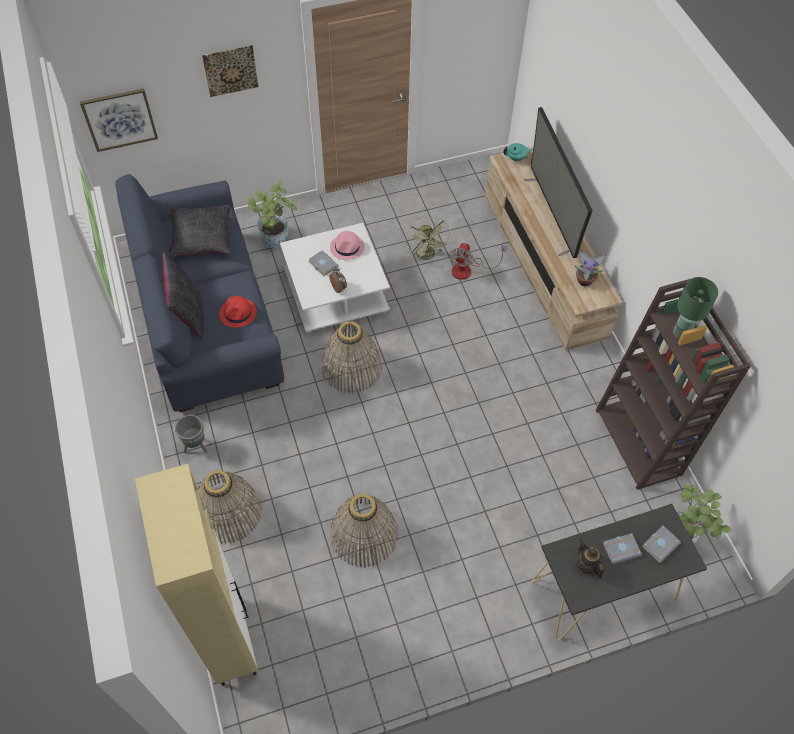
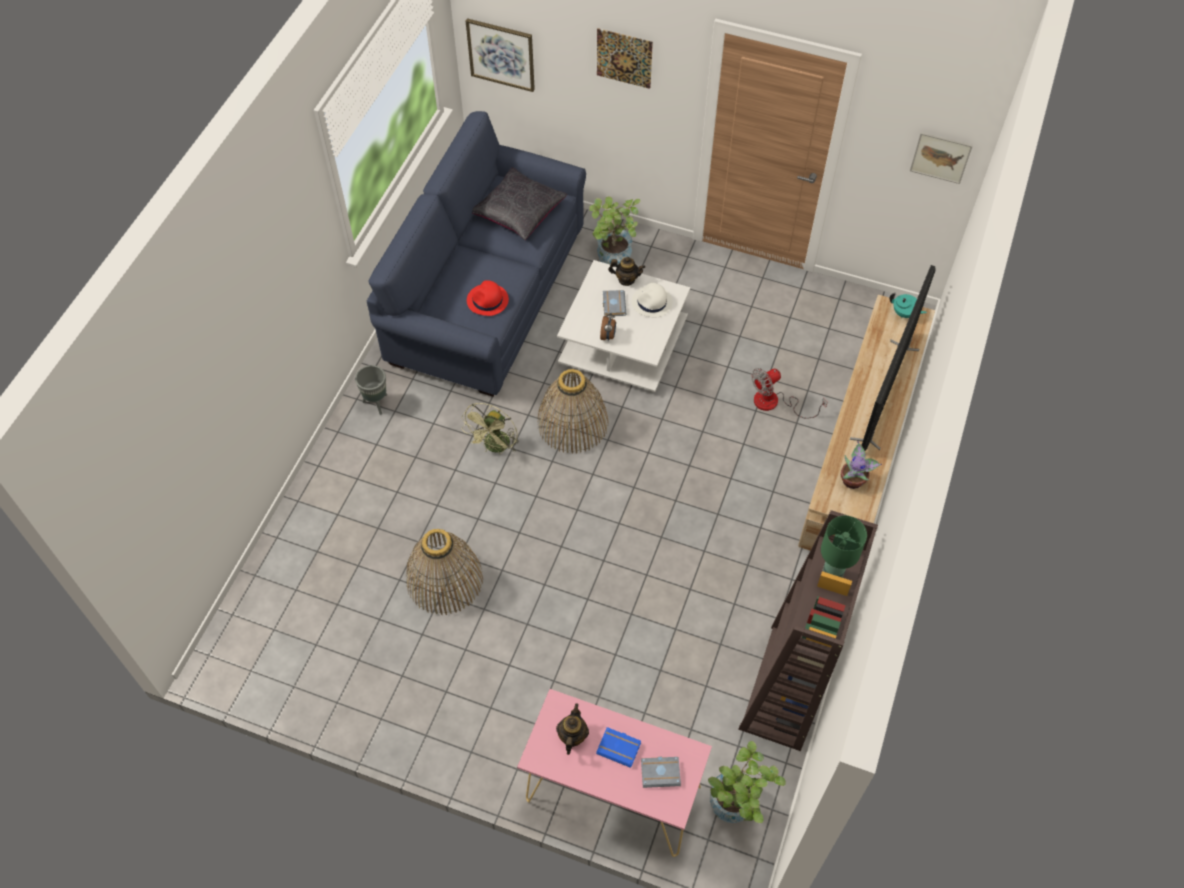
camera: 40 degrees right, 0 degrees up
(189, 314) = (446, 274): black pillow -> none
(227, 512) = (352, 477): basket -> none
(230, 638) = (261, 583): beige cabinet -> none
(315, 242) = (626, 279): none -> teapot
(347, 247) = (652, 302): pink hat -> white hat
(427, 256) = (745, 364): green fan -> green fan (495, 447)
(492, 33) = (940, 157): none -> picture
(603, 590) = (612, 792): black console table -> pink console table
(621, 548) = (620, 747): grey book -> blue book

